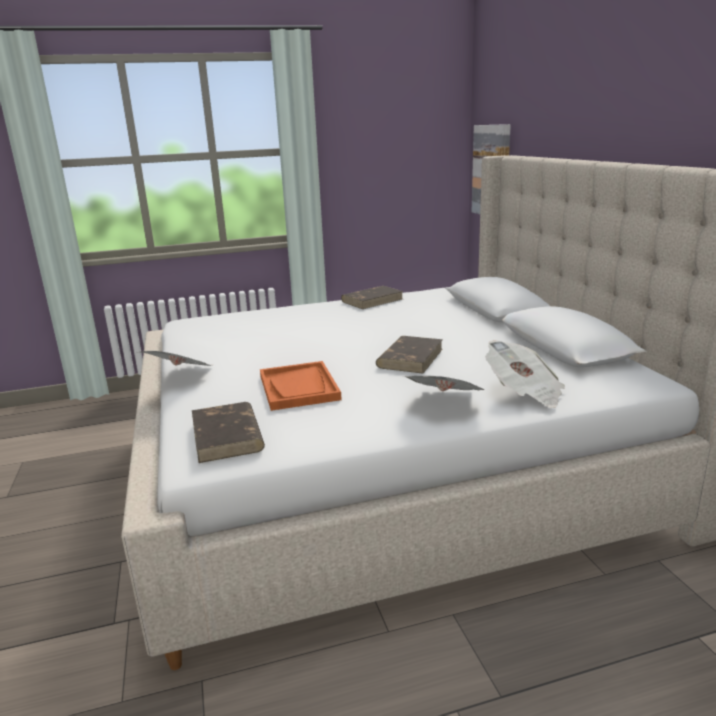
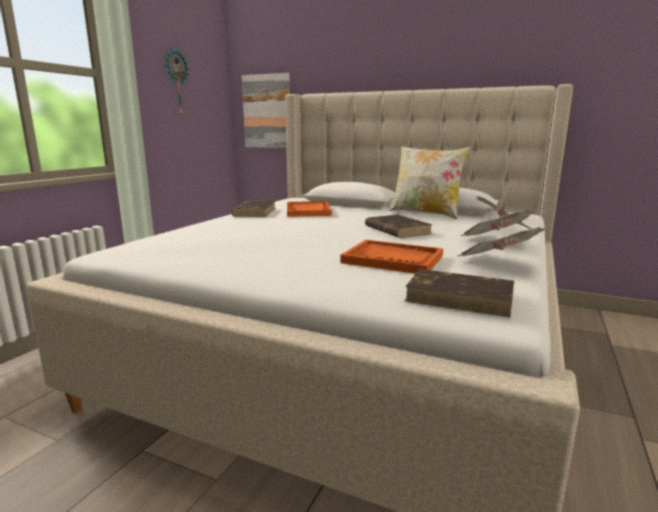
camera: 50 degrees left, 5 degrees down
(181, 376) = (269, 283): newspaper -> newspaper (496, 263)
(380, 146) = (176, 82): none -> wall clock
(417, 310) = (308, 211): none -> orange tray
(522, 344) = (425, 213): none -> pillow

